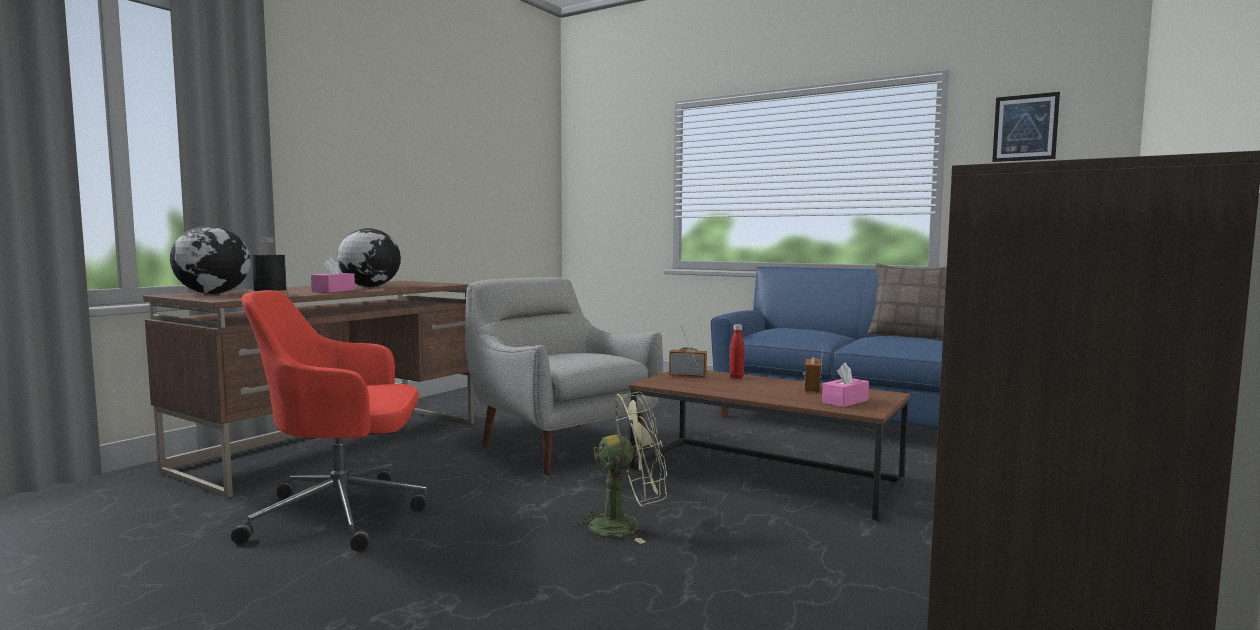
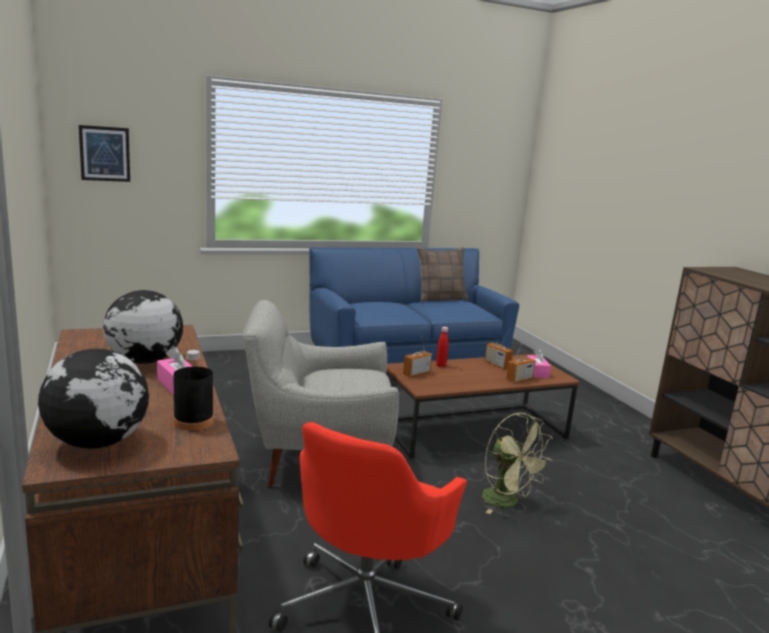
camera: 55 degrees left, 10 degrees up
(626, 525) = (507, 502): green fan -> green fan turned 120 degrees clockwise
(793, 400) = (519, 379): none -> radio
(1025, 127) = (481, 149): picture -> picture (105, 154)

